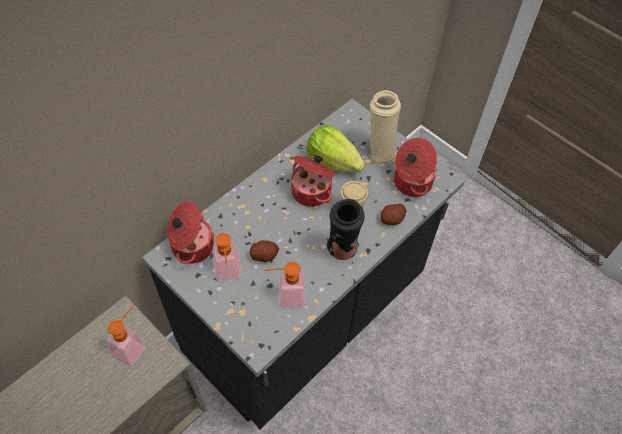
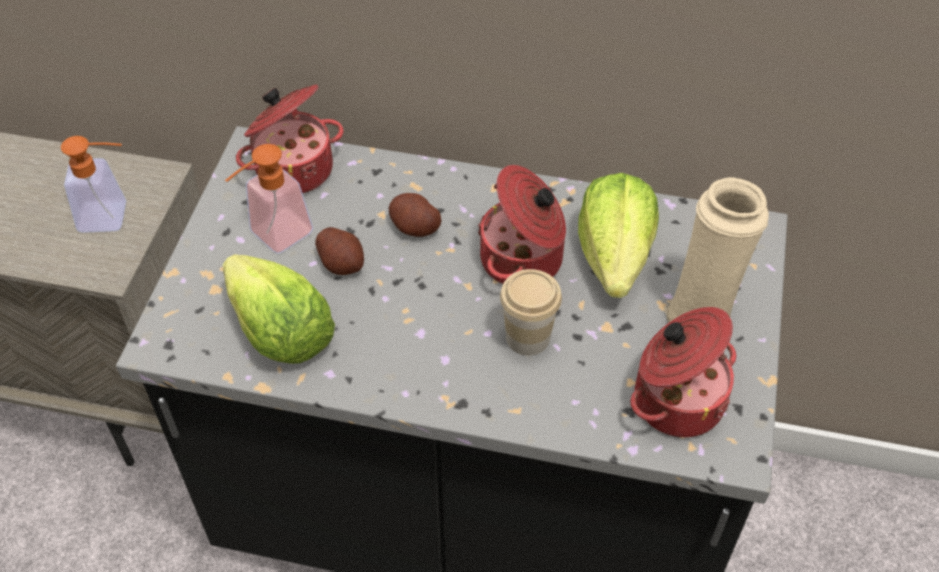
camera: 60 degrees right, 5 degrees down
(286, 297) = (280, 332): soap dispenser -> lettuce
(342, 250) = (432, 365): black vase -> none
(392, 219) = (562, 408): potato -> potato (415, 227)

